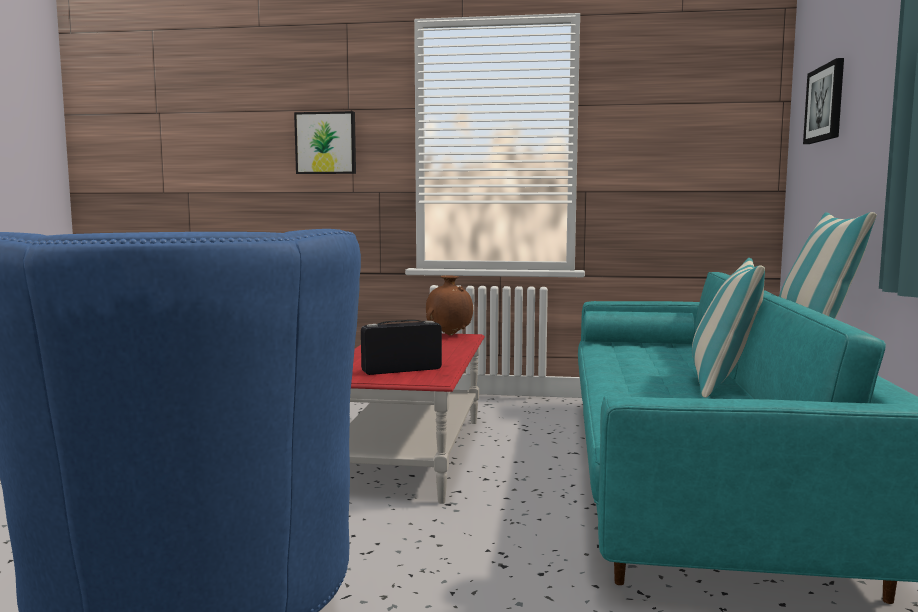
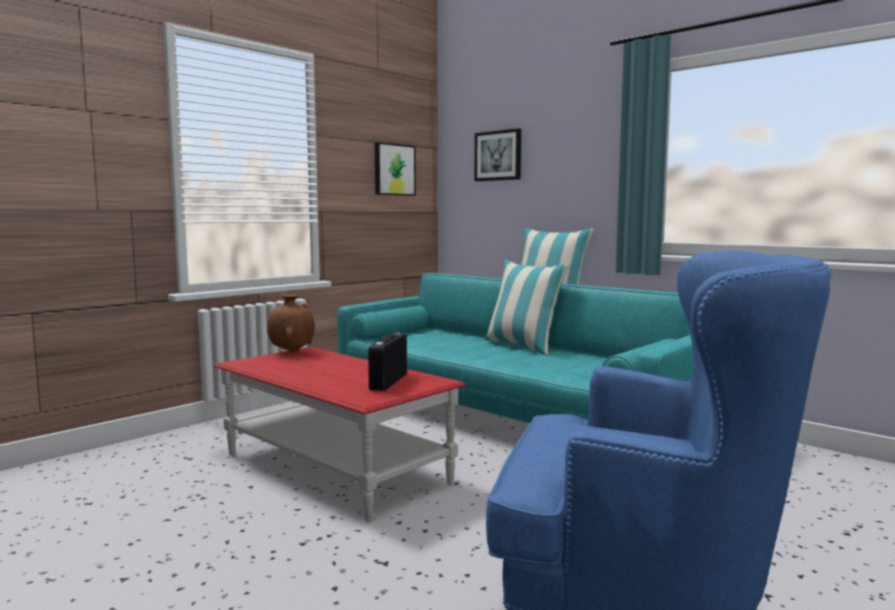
camera: 55 degrees left, 0 degrees up
(326, 143) = (60, 149): picture -> picture (393, 170)

